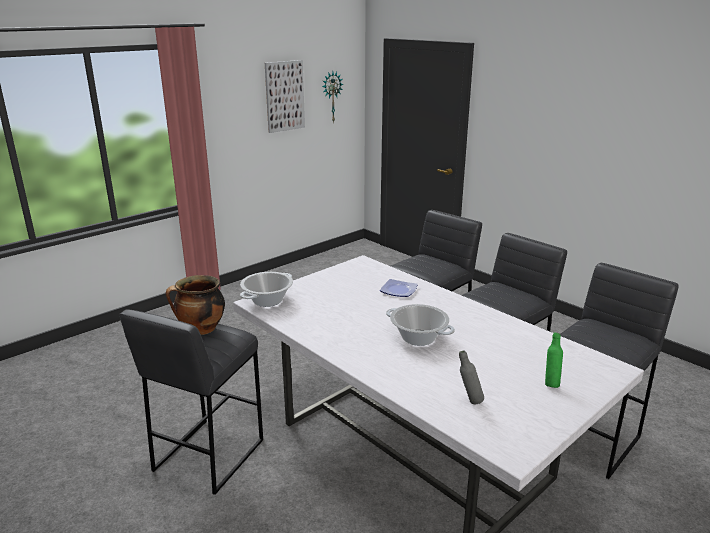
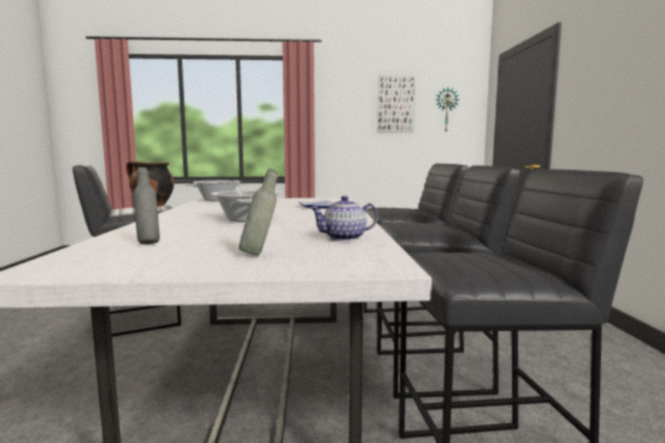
camera: 40 degrees right, 15 degrees down
(537, 344) = (345, 238): none -> teapot
(551, 383) = (260, 254): green bottle -> grey bottle

